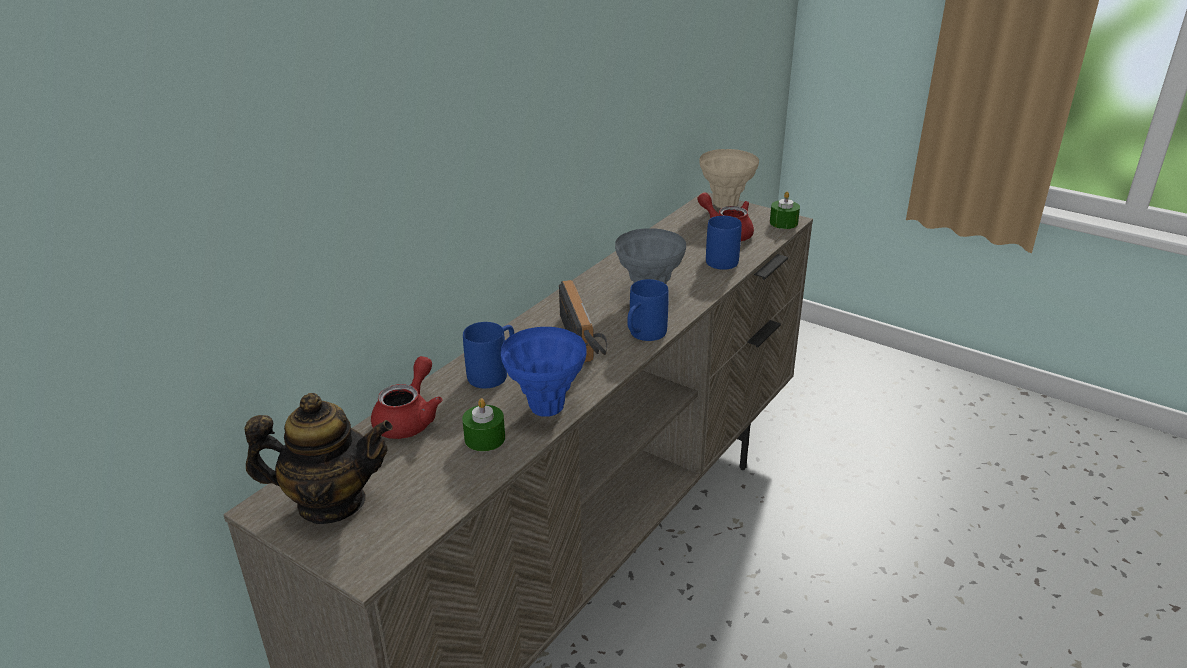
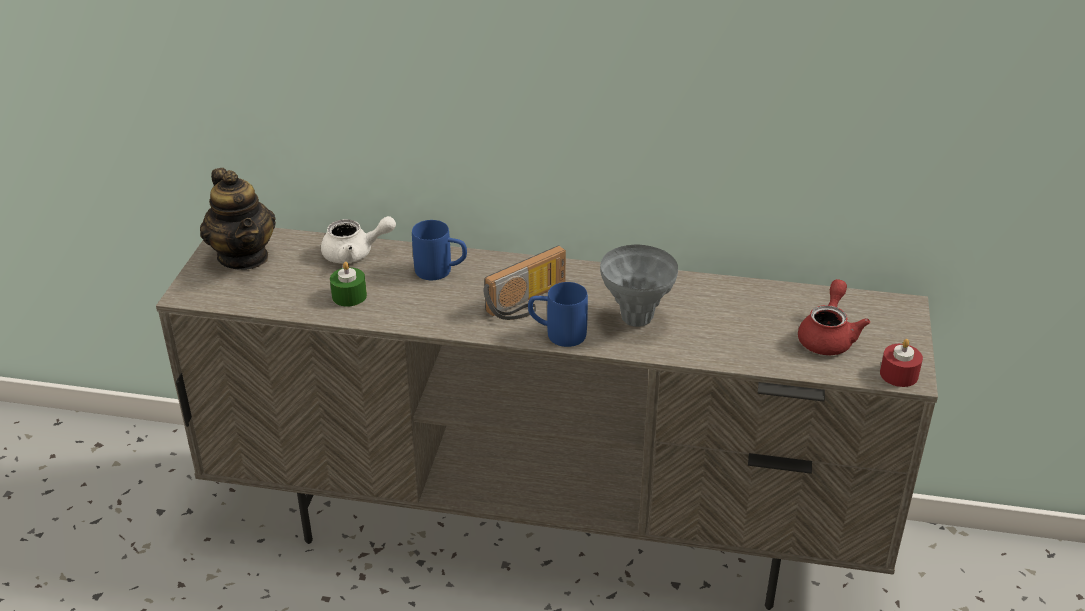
camera: 65 degrees right, 5 degrees up
(409, 419) = (355, 253): red teapot -> white teapot
(546, 408) = (406, 313): blue vase -> none
(718, 258) = (757, 345): blue mug -> none
(726, 205) = (903, 320): beige vase -> none
(783, 222) = (899, 374): green candle -> red candle

